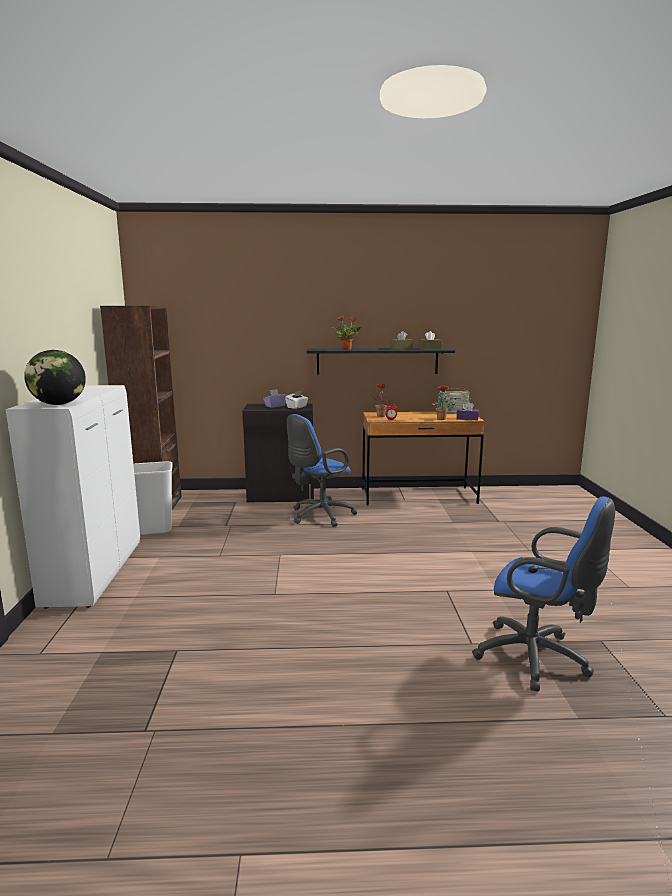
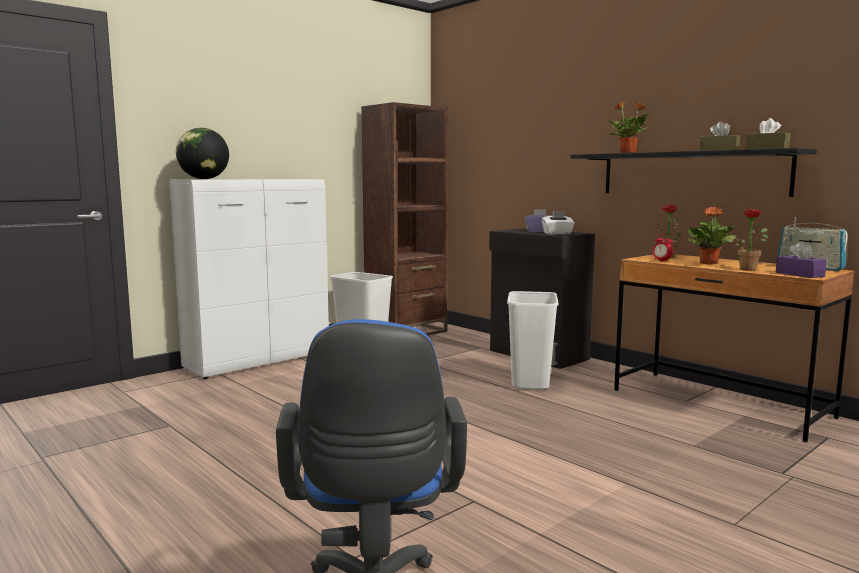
camera: 50 degrees right, 5 degrees down
(319, 516) = (529, 382): blue office chair -> white trash can
(412, 417) = (709, 263): none -> potted plant

